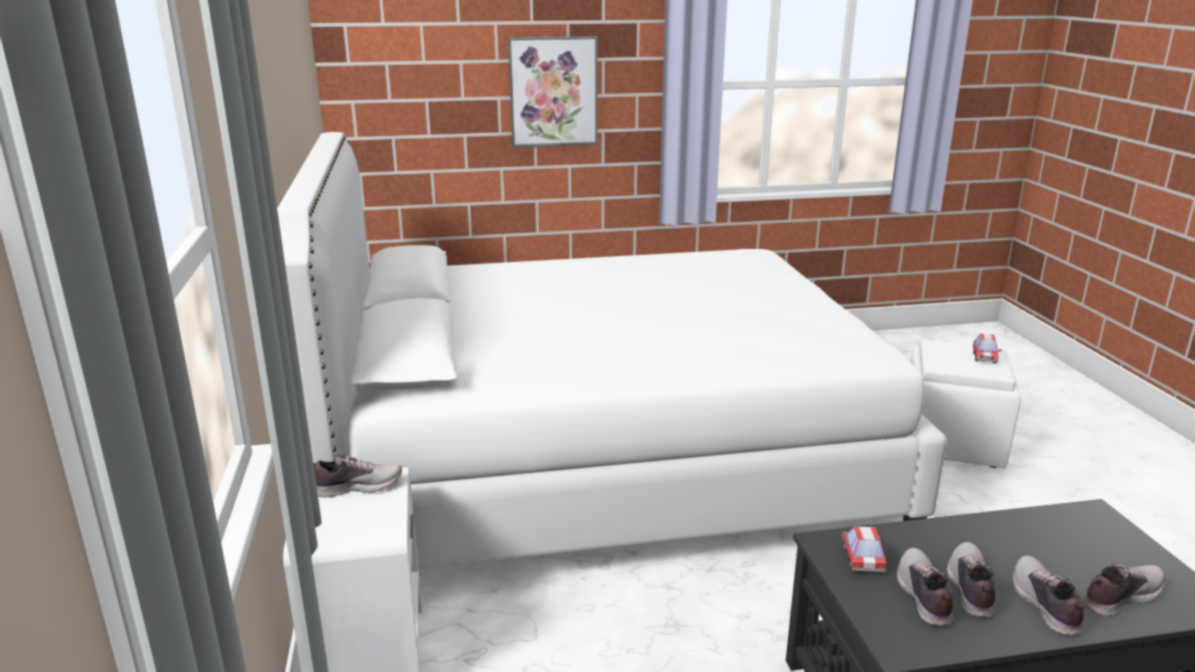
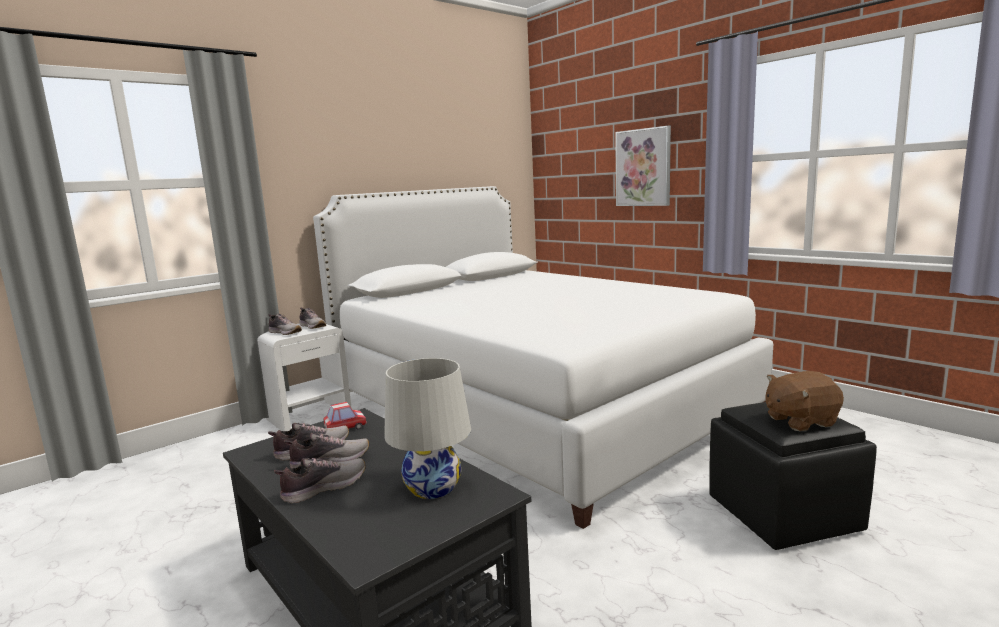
camera: 60 degrees right, 10 degrees down
(952, 442) = (785, 515): white ottoman -> black ottoman
(984, 357) = (800, 421): toy car -> brown plush toy
(1068, 539) = (433, 487): none -> white table lamp
(1119, 597) = (352, 516): shoe -> shoe (285, 332)

